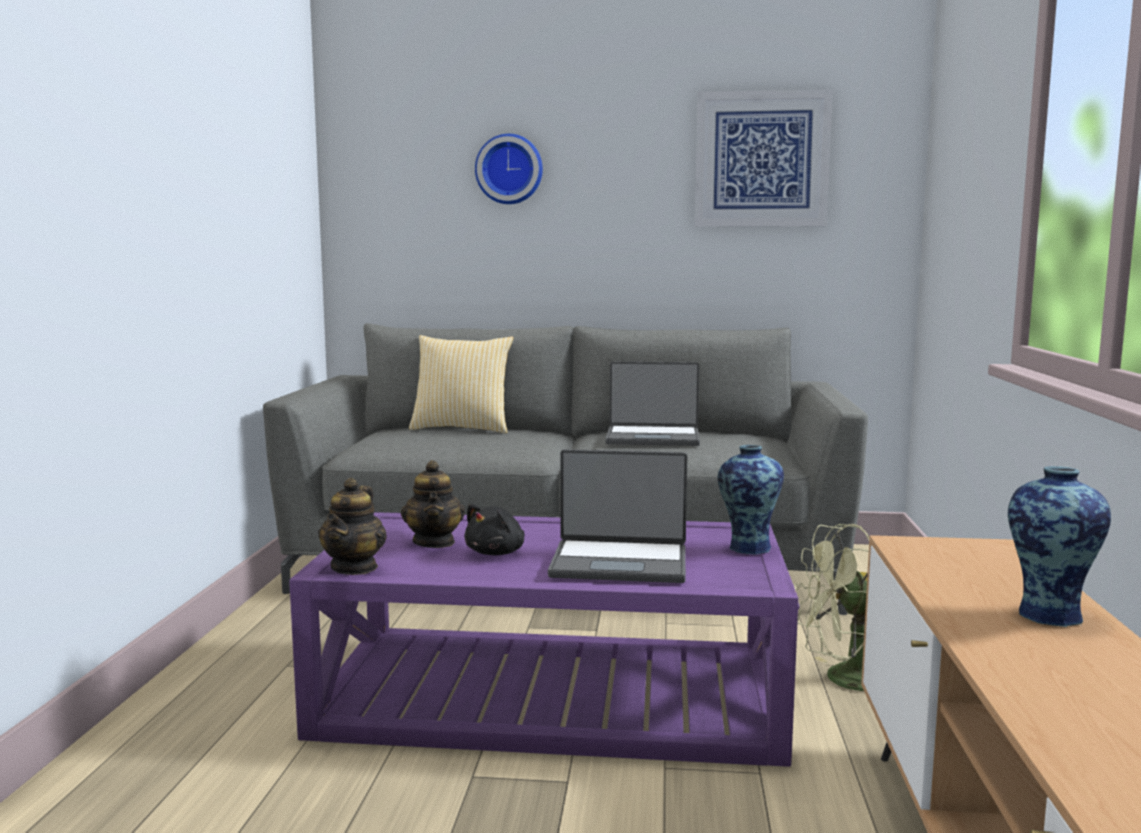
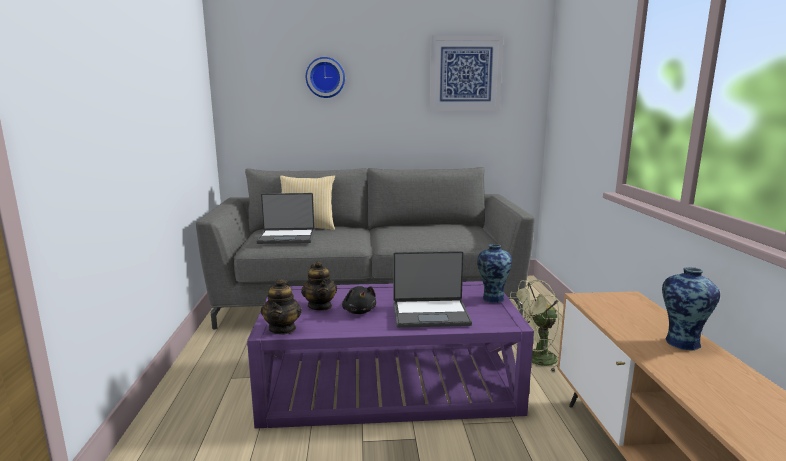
camera: 10 degrees left, 5 degrees up
(497, 553) = (359, 311): black plush toy -> black plush toy turned 45 degrees counterclockwise
(653, 438) = (416, 230): laptop -> laptop (287, 237)

